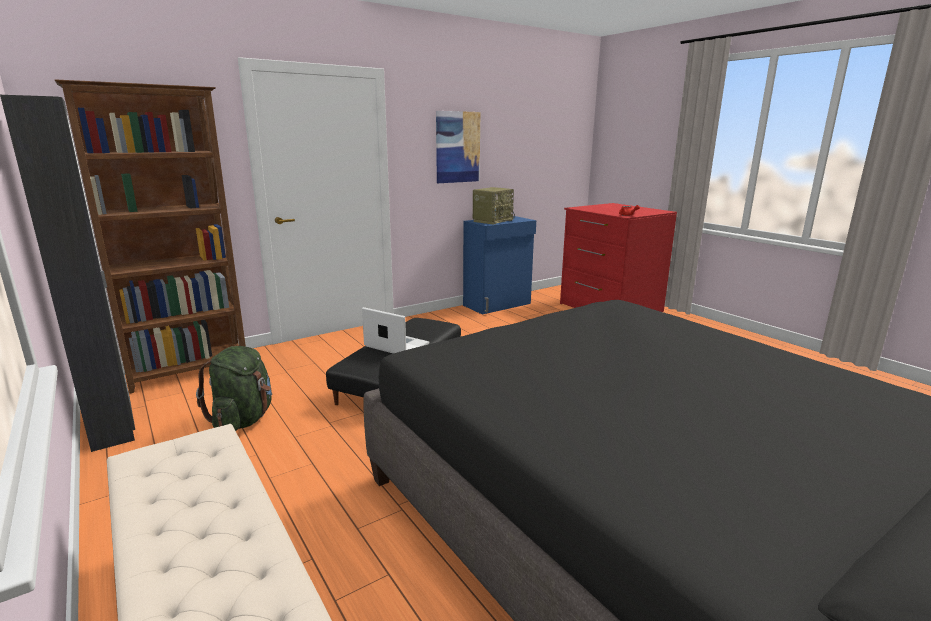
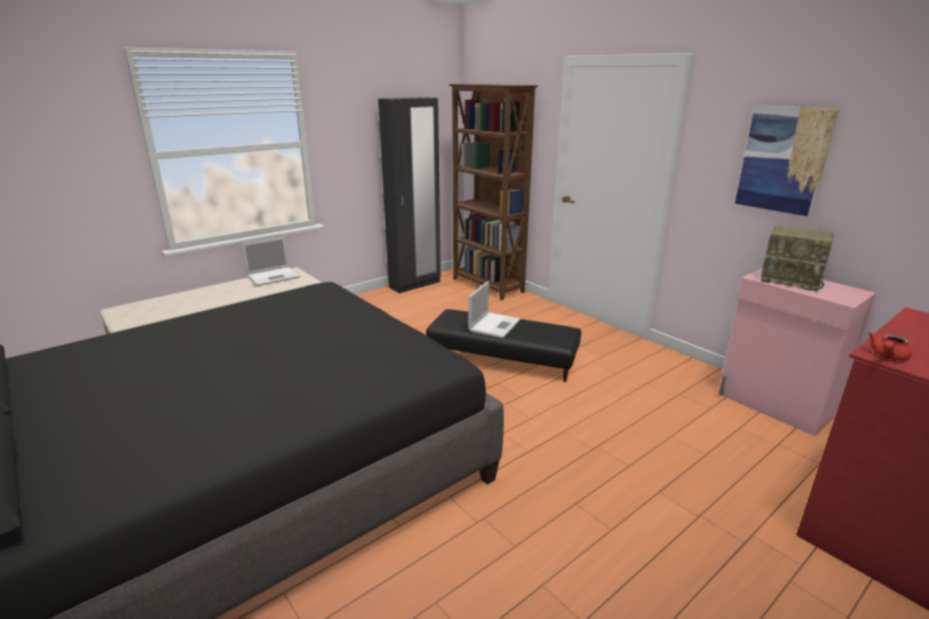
camera: 85 degrees right, 5 degrees up
(163, 472) = (274, 276): none -> laptop
(243, 419) = (423, 314): green backpack -> none
(498, 304) = (774, 405): blue cabinet -> pink cabinet

